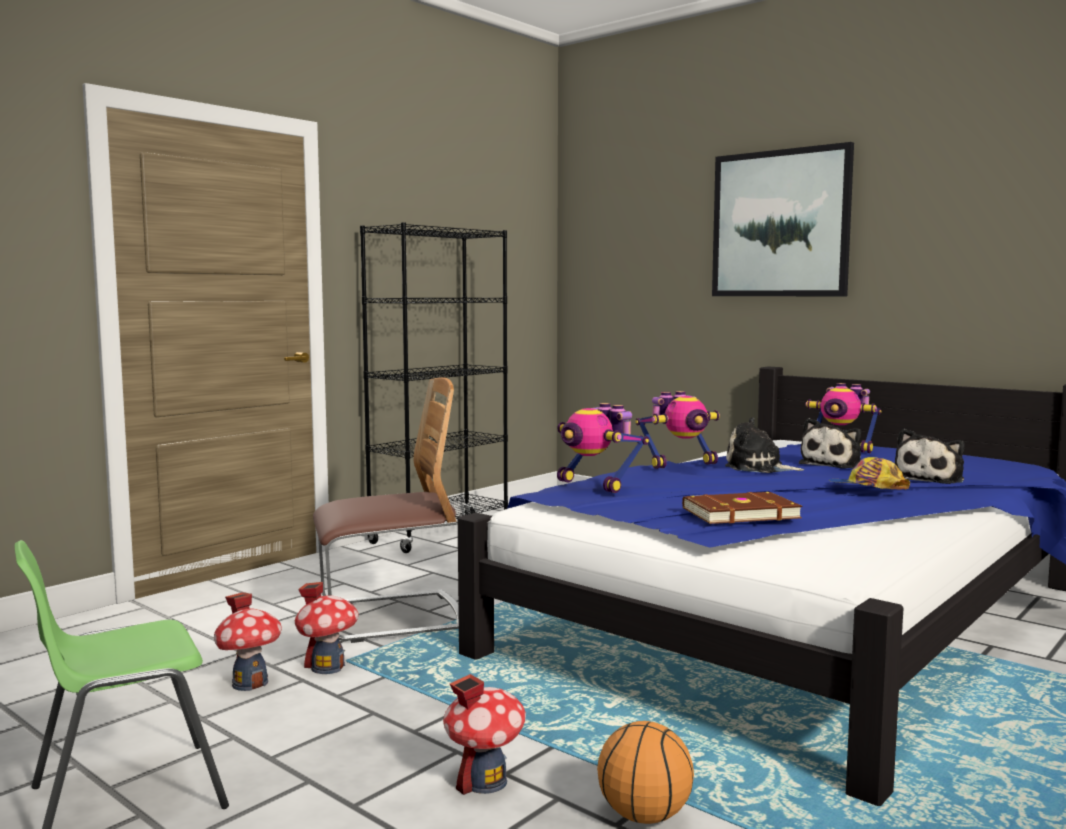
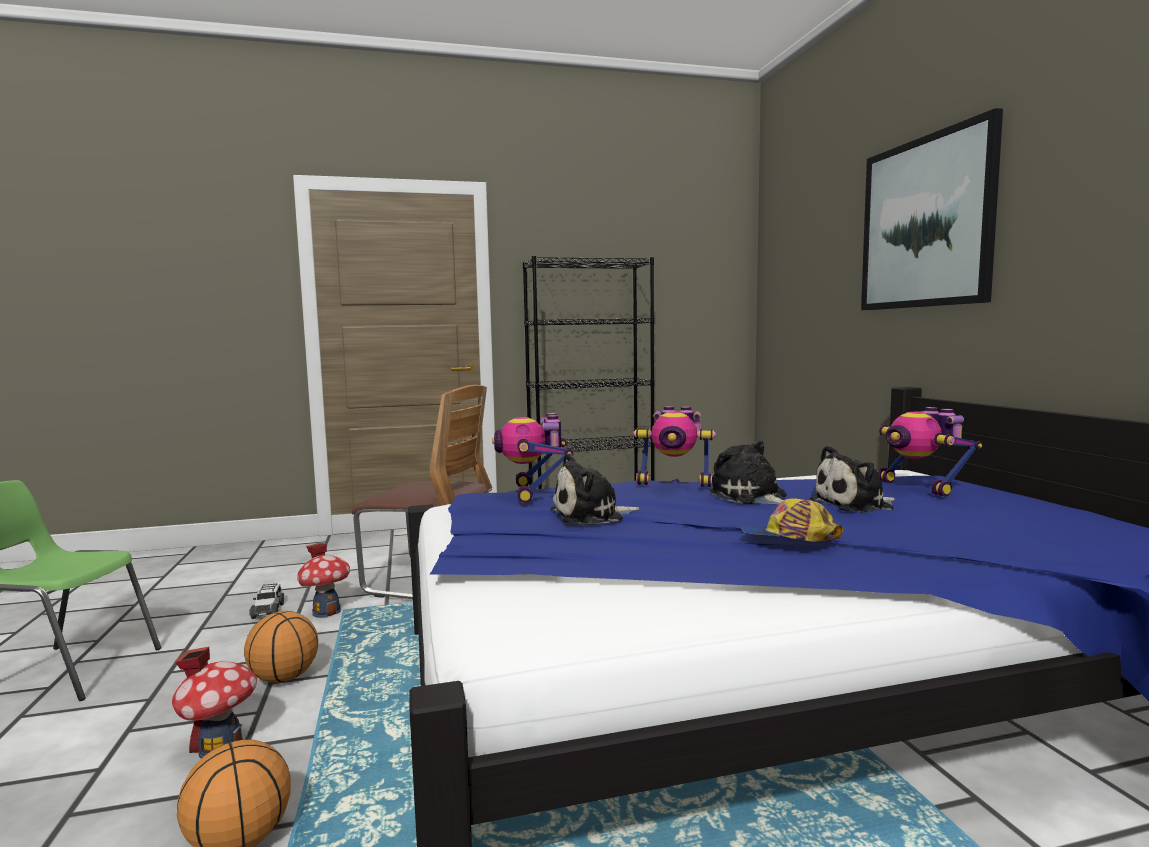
camera: 35 degrees right, 0 degrees up
(250, 683) = (268, 610): toy house -> toy car
(419, 723) = (284, 677): none -> basketball
(739, 513) = (557, 542): brown book -> none
(866, 488) = (789, 538): cap -> cap turned 45 degrees counterclockwise
(931, 479) = (936, 541): plush toy -> plush toy (591, 515)

